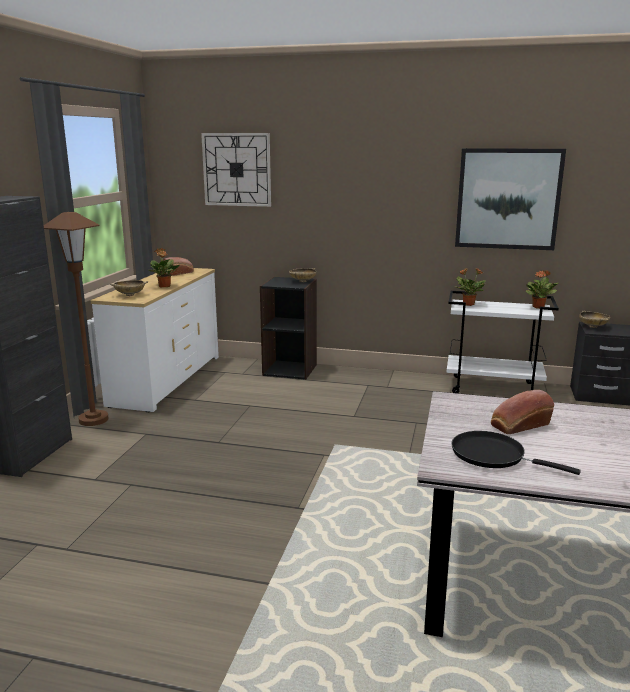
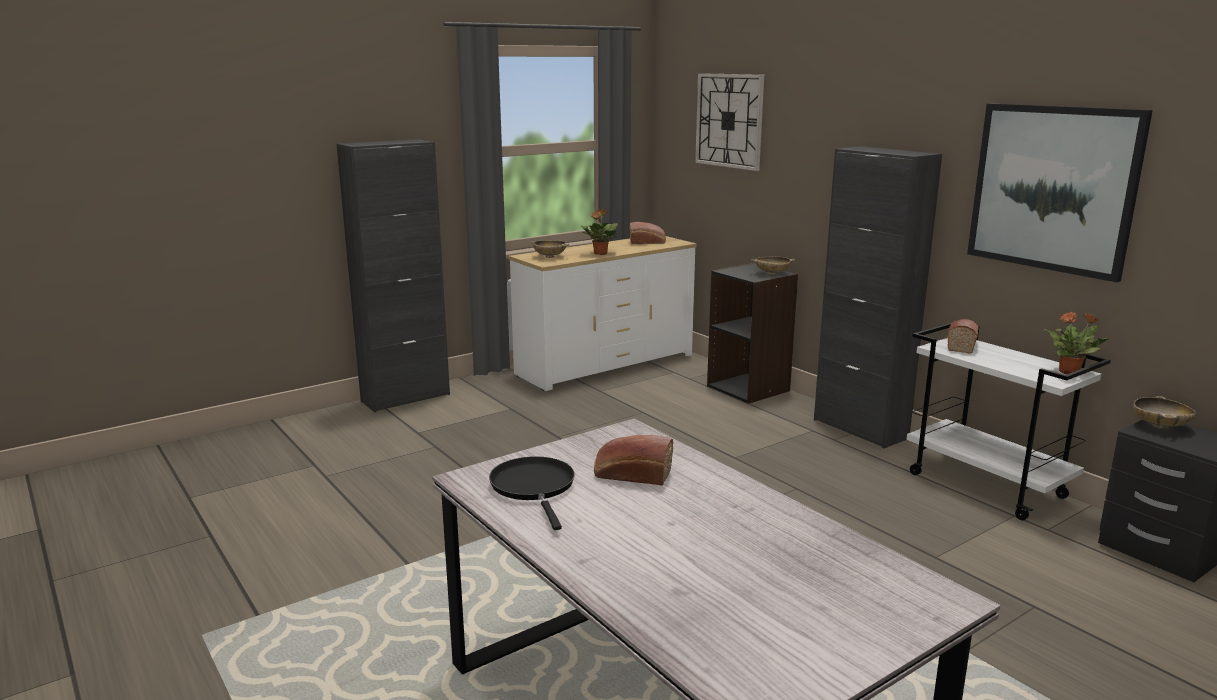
camera: 40 degrees right, 0 degrees up
(93, 420) = (490, 383): brown floor lamp -> none
(389, 376) = (860, 429): none -> black cabinet
(468, 304) = (962, 345): potted plant -> bread

